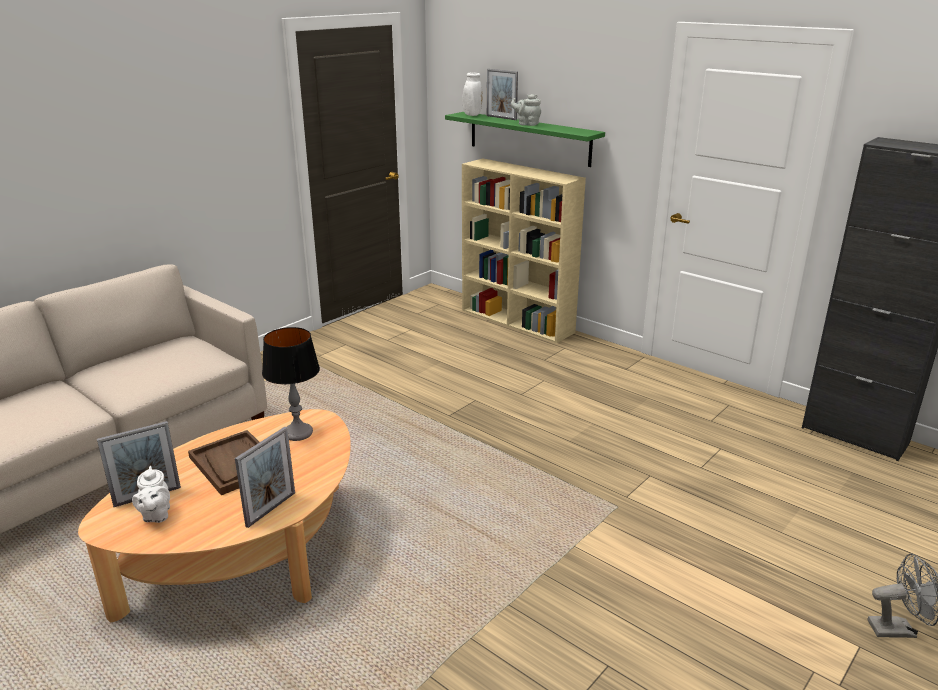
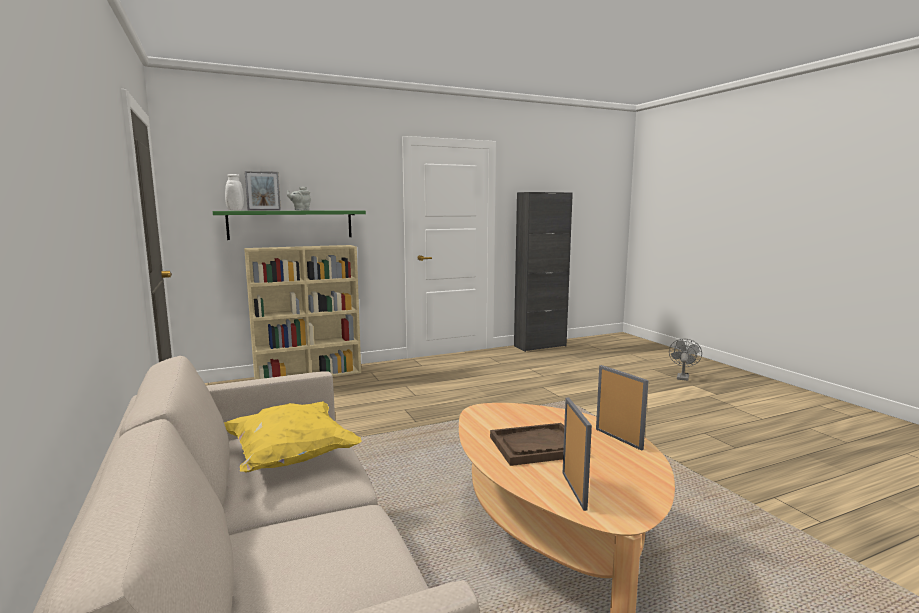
camera: 65 degrees left, 15 degrees down
(155, 365) = (291, 458): none -> yellow pillow
(156, 515) = (611, 487): white teapot -> none
(298, 433) = (501, 418): table lamp -> none

